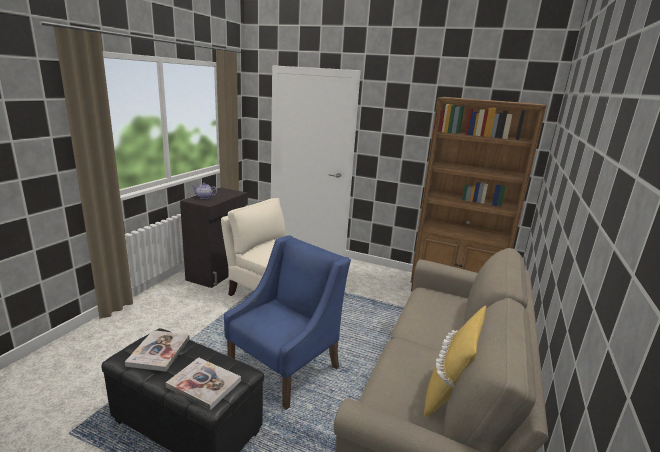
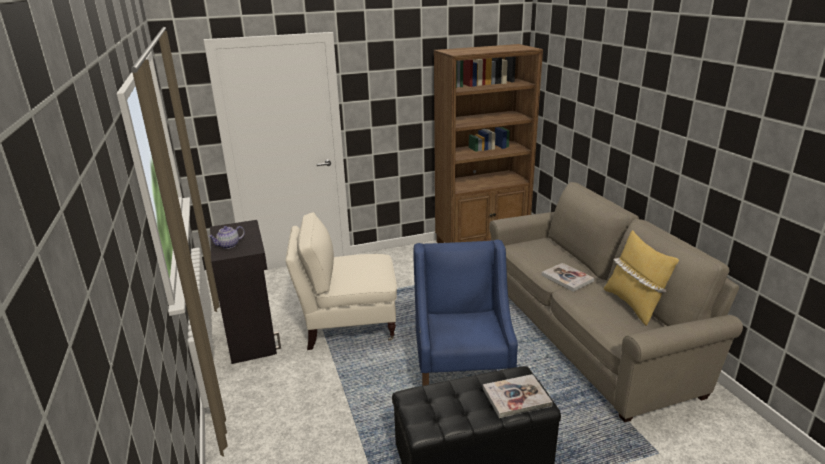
camera: 40 degrees left, 5 degrees up
(159, 351) = (441, 404): book -> book (567, 278)

